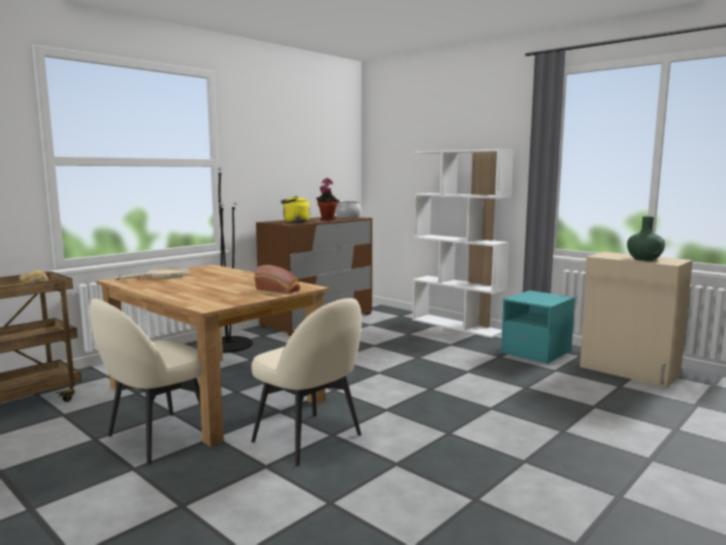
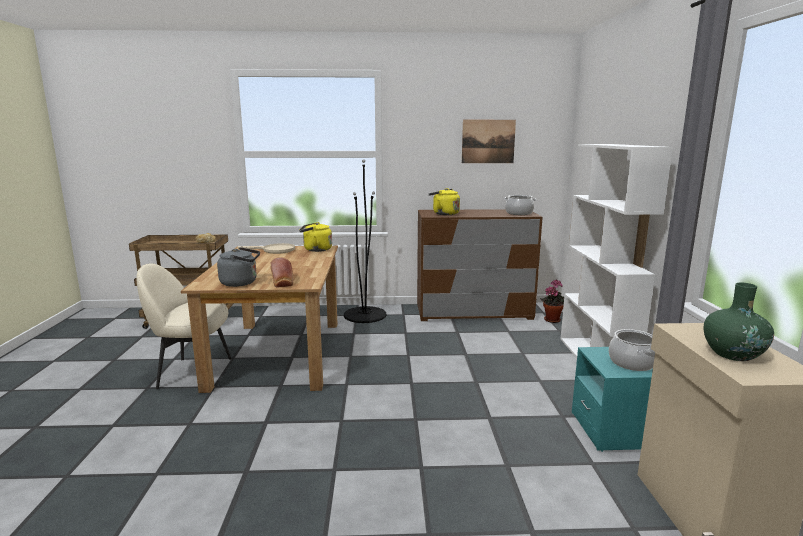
camera: 45 degrees right, 5 degrees up
(206, 269) = (315, 249): none -> yellow kettle
(242, 297) = (241, 283): none -> grey kettle
(306, 152) = (488, 141): none -> picture
(309, 439) = (247, 417): beige chair -> none
(327, 219) = (485, 214): potted plant -> potted plant (552, 319)
(543, 298) = (631, 363): none -> cooking pot

